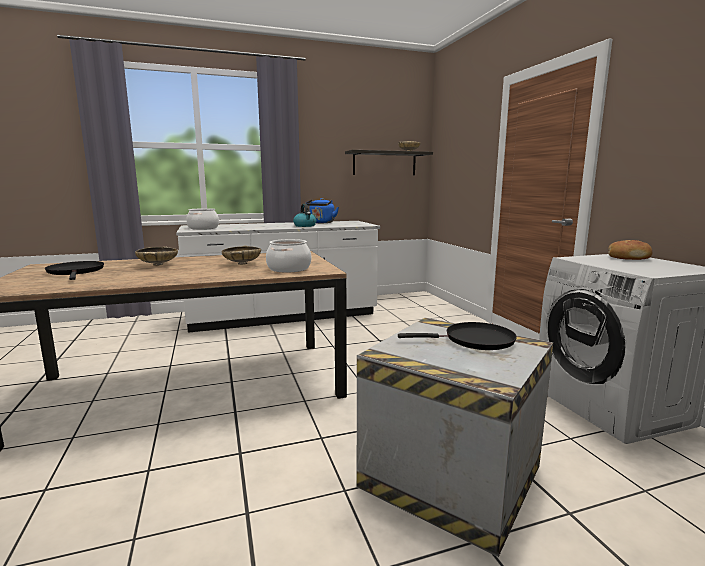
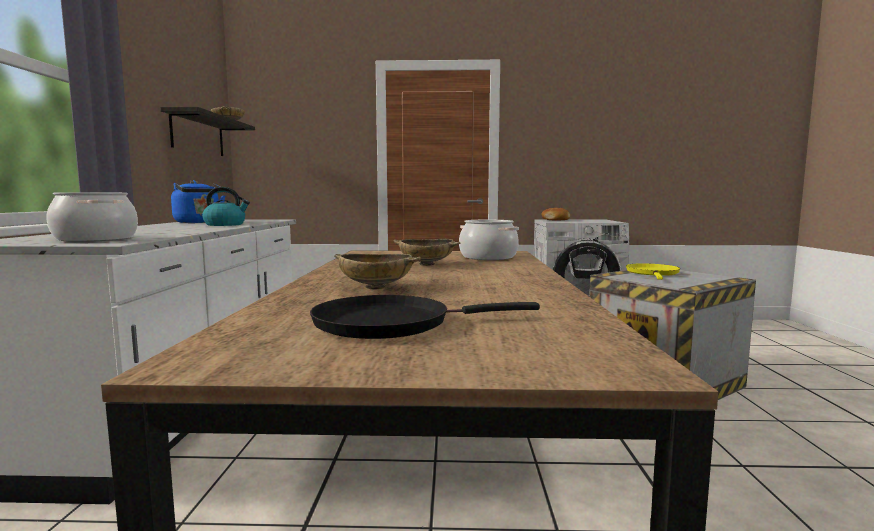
camera: 70 degrees left, 5 degrees down
(474, 340) = (653, 273): black frying pan -> yellow frying pan

